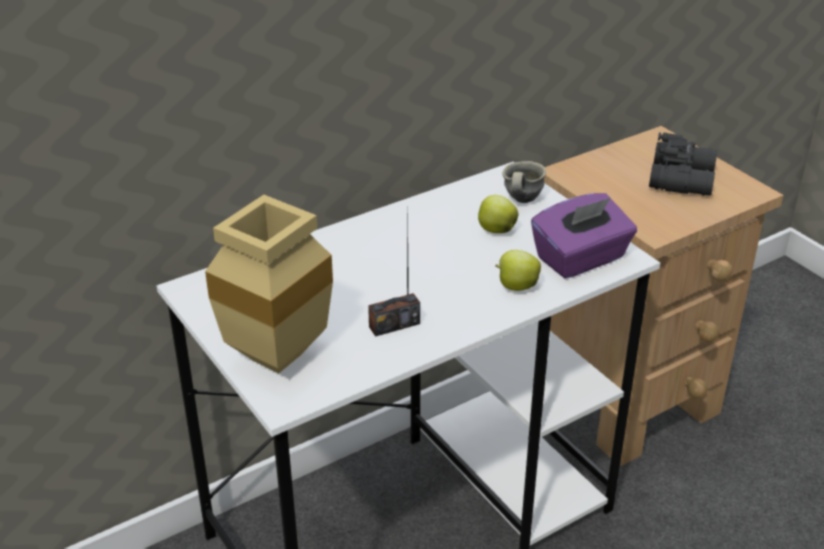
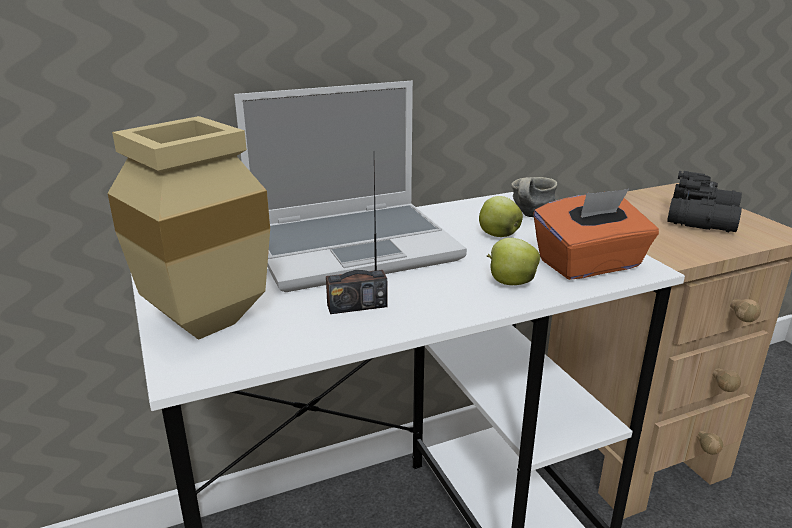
camera: 10 degrees right, 10 degrees down
(368, 258) = (354, 246): none -> laptop
(581, 259) = (590, 265): purple tissue box -> orange tissue box

